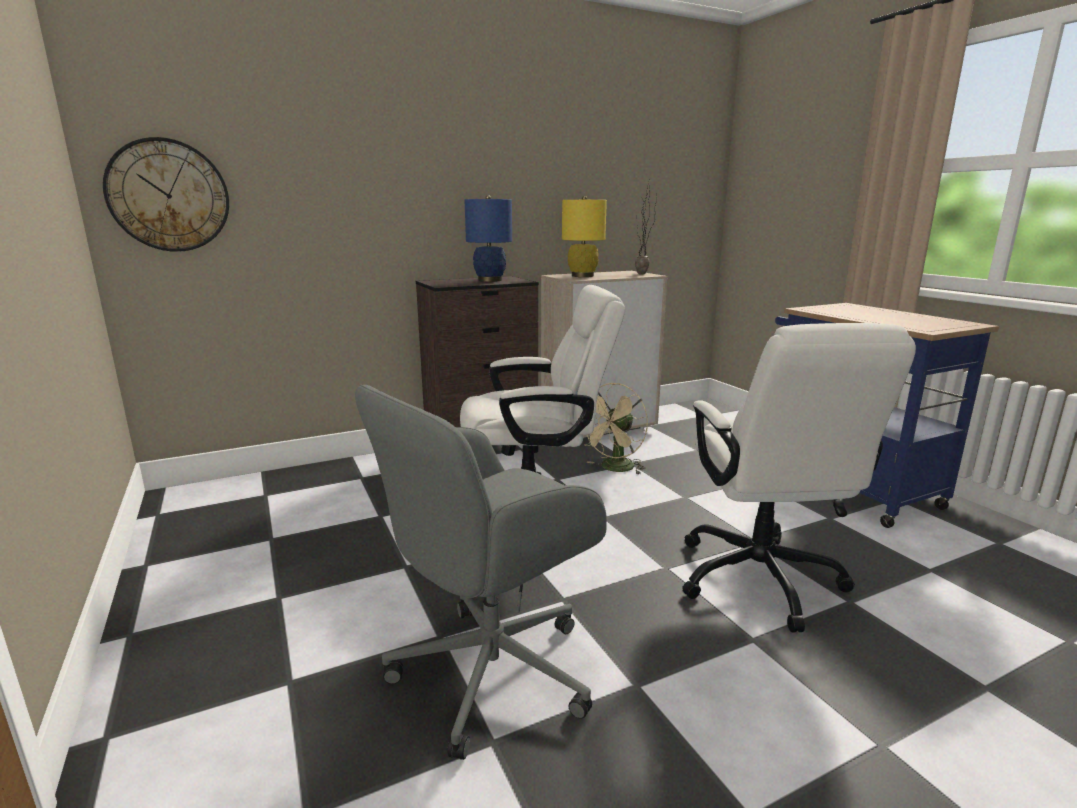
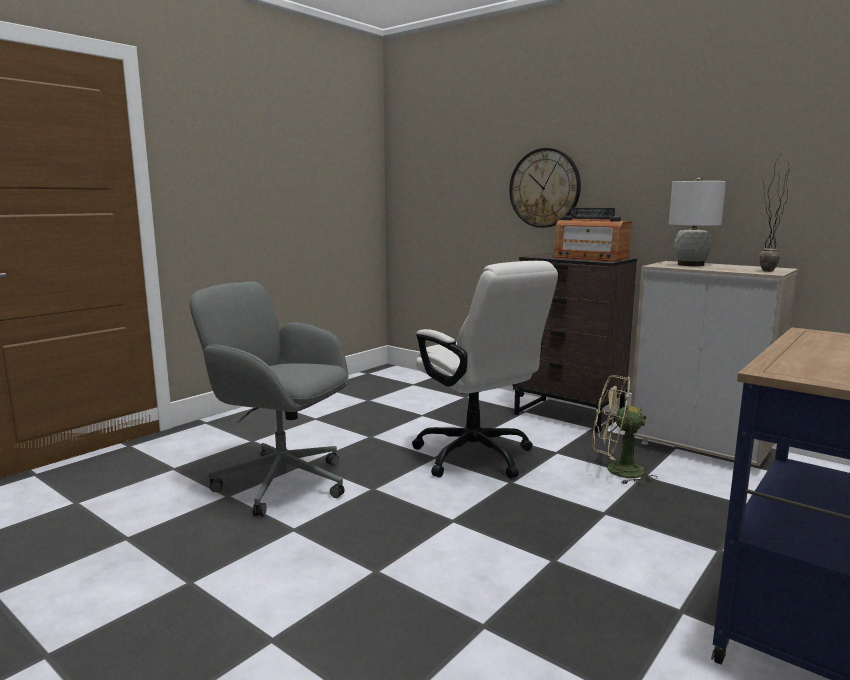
camera: 65 degrees right, 5 degrees down
(169, 196) = (418, 185): wall clock -> wall clock (544, 188)
(490, 280) = (590, 258): blue table lamp -> radio
(582, 276) = (690, 265): yellow table lamp -> white table lamp
(762, 584) = (470, 570): white office chair -> none

